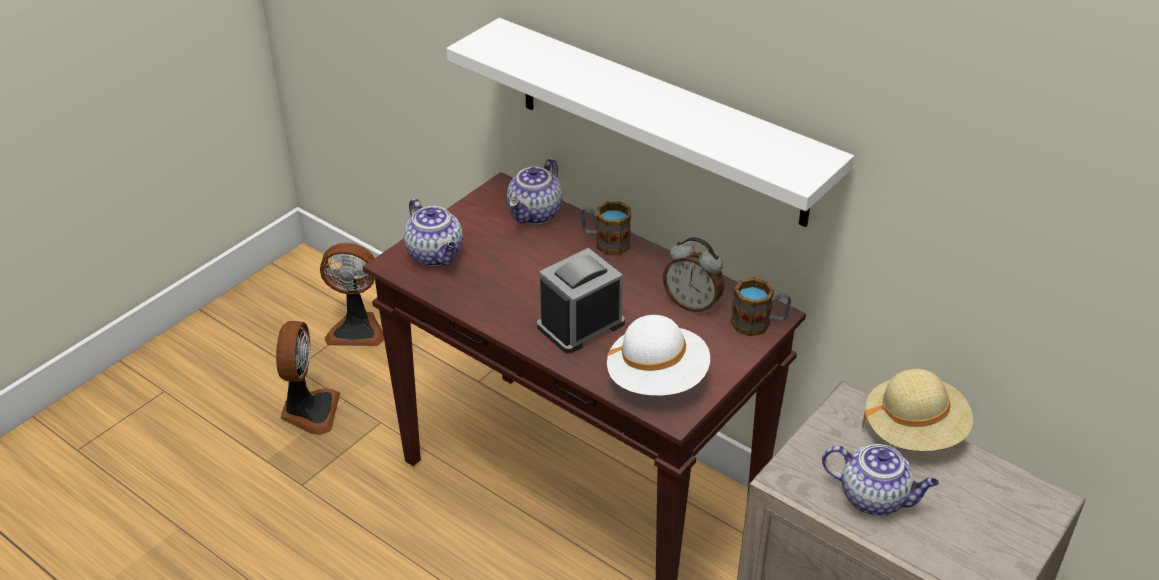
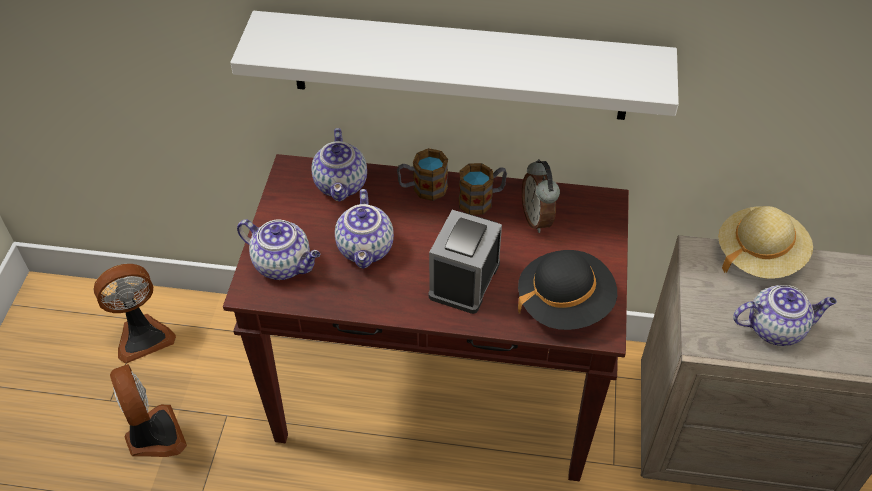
camera: 30 degrees left, 10 degrees up
(515, 270) = (367, 249): none -> teapot
(657, 378) = (564, 303): white hat -> black hat
(692, 304) = (538, 219): alarm clock -> alarm clock turned 75 degrees clockwise
(759, 323) = (602, 215): mug -> mug (482, 200)

